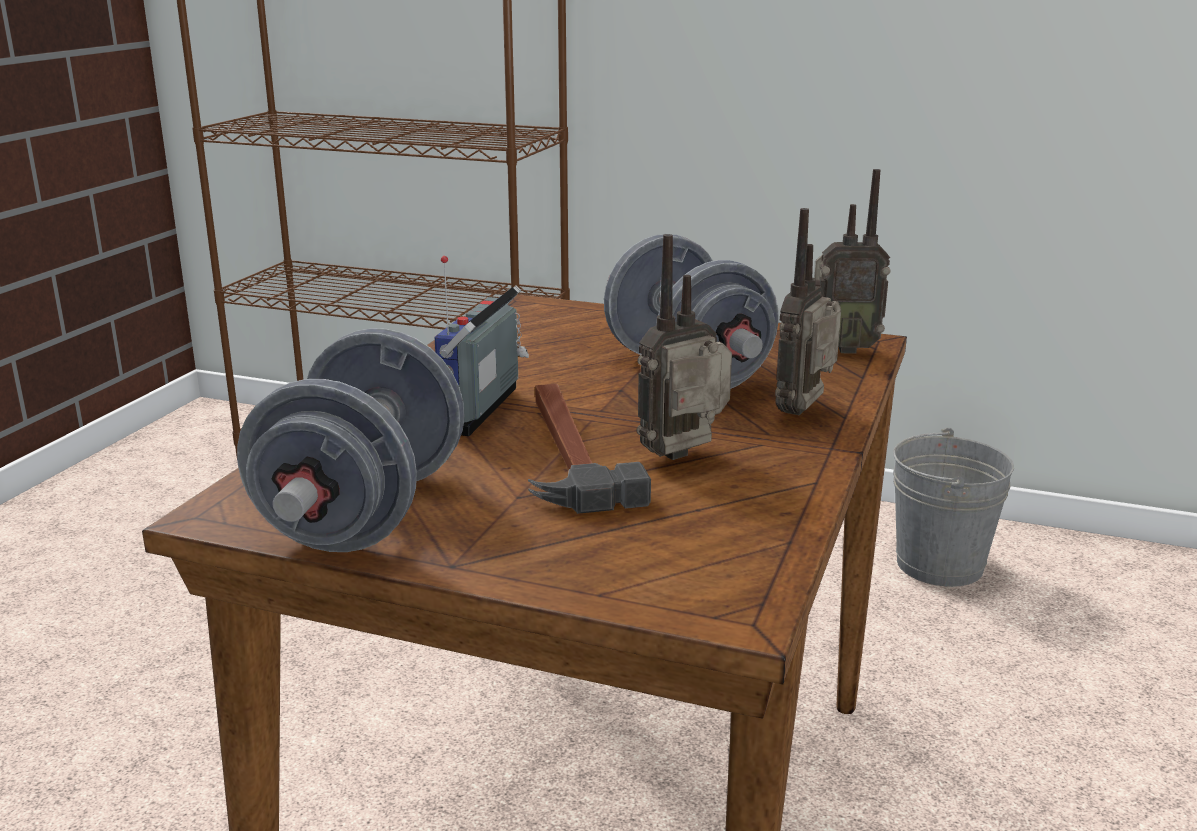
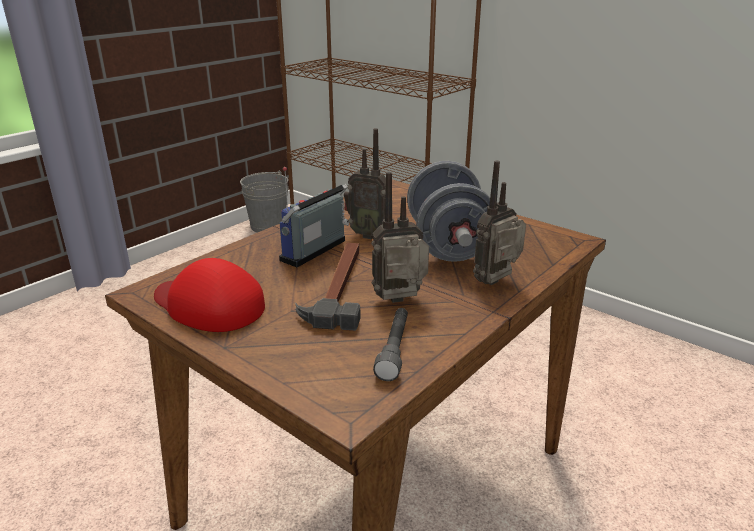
camera: 20 degrees right, 5 degrees up
(363, 512) = (208, 305): grey dumbbell -> red cap
(732, 521) = (394, 350): none -> grey flashlight
(841, 348) = (555, 242): radio -> radio (368, 234)
(939, 564) = (655, 372): grey bucket -> grey bucket (268, 226)

